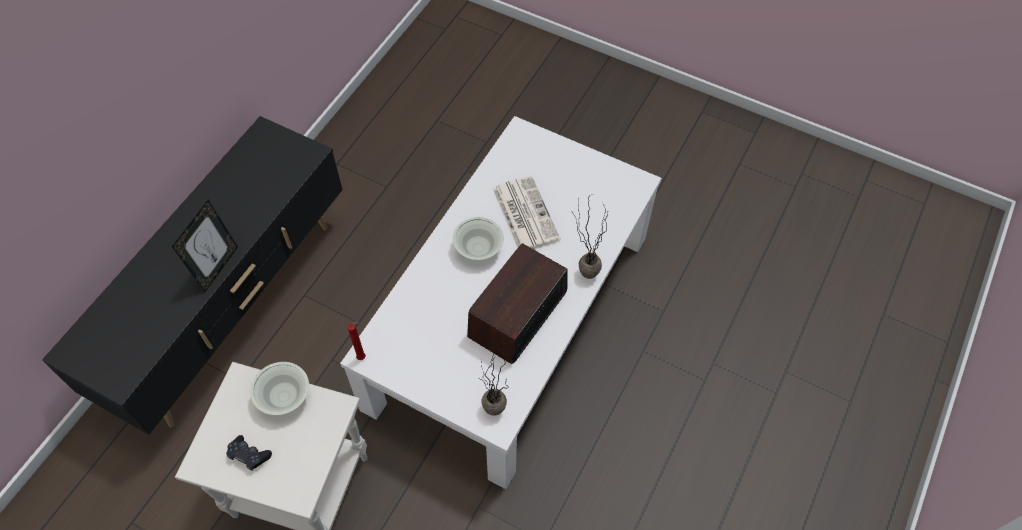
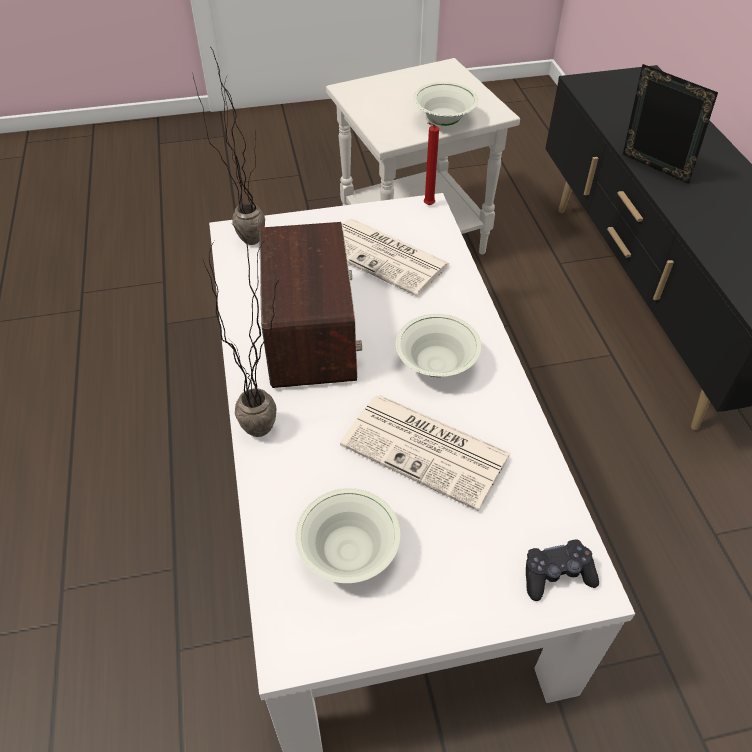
camera: 140 degrees right, 10 degrees down
(217, 267) = (651, 171): picture frame -> picture frame turned 150 degrees clockwise
(249, 455) = (419, 86): black game controller -> black game controller (556, 575)
(431, 334) = (386, 257): none -> newspaper
(594, 198) = (348, 552): none -> white bowl

